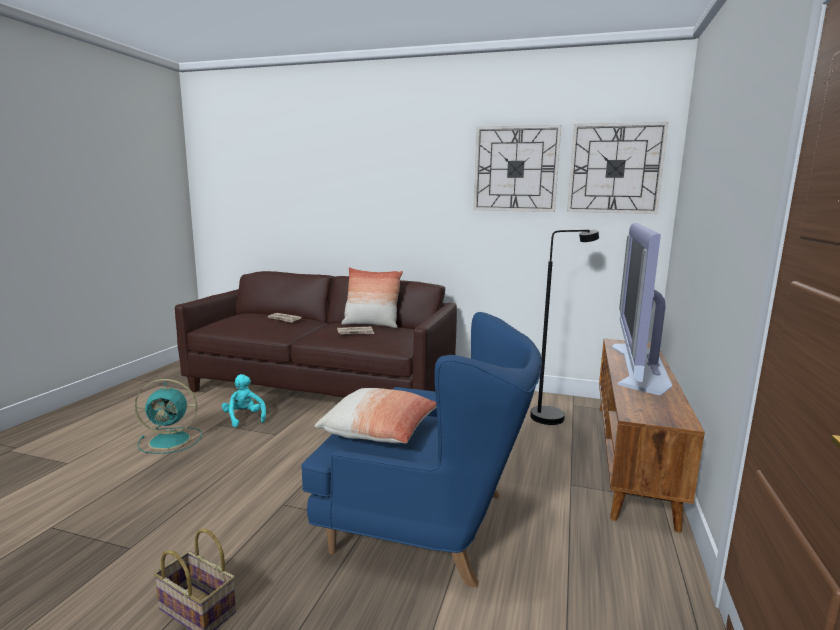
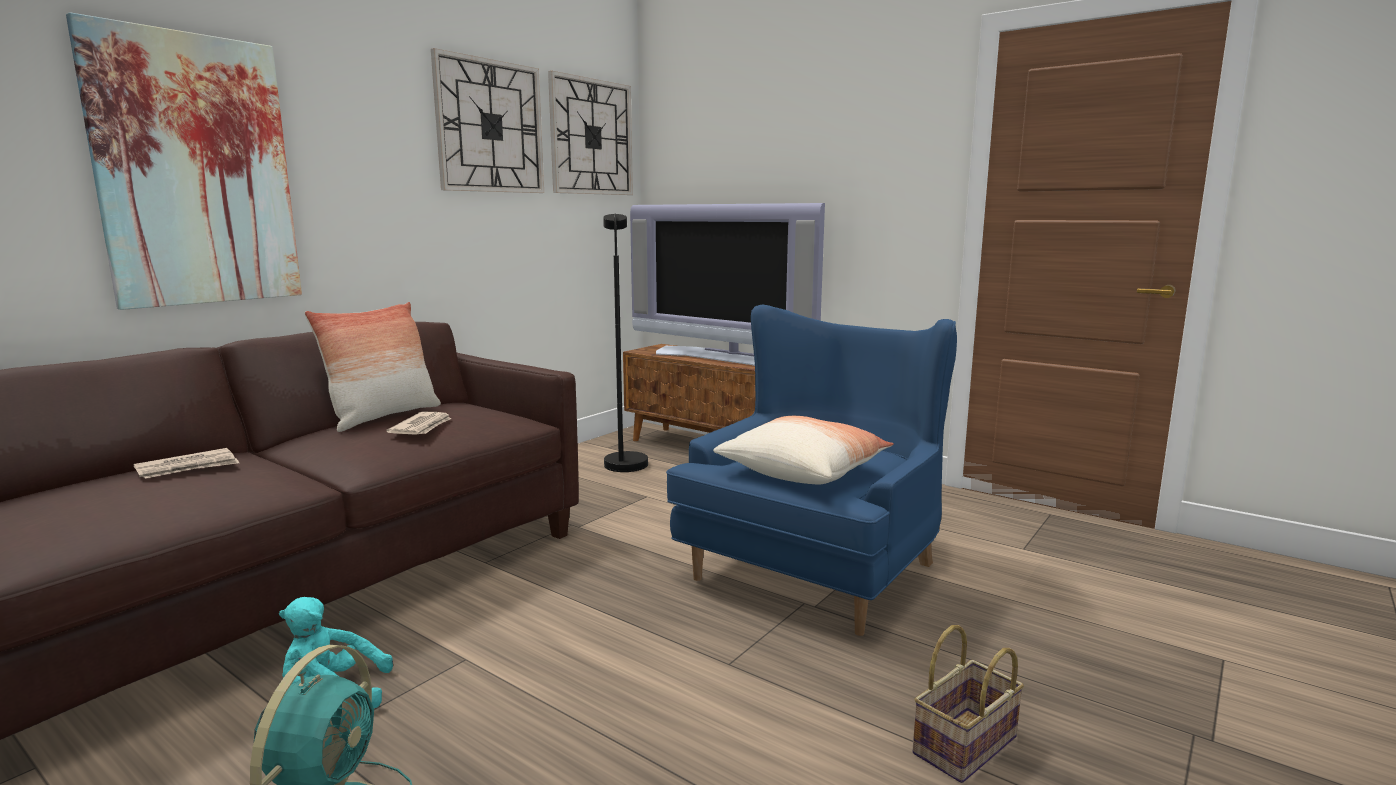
camera: 70 degrees left, 0 degrees up
(353, 202) = (196, 171): none -> picture

